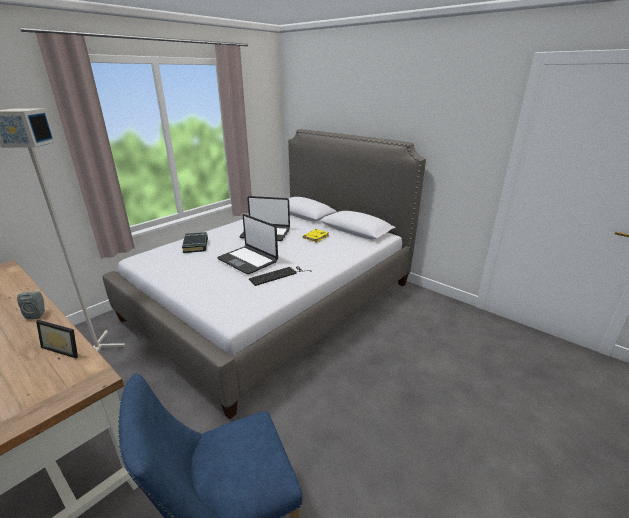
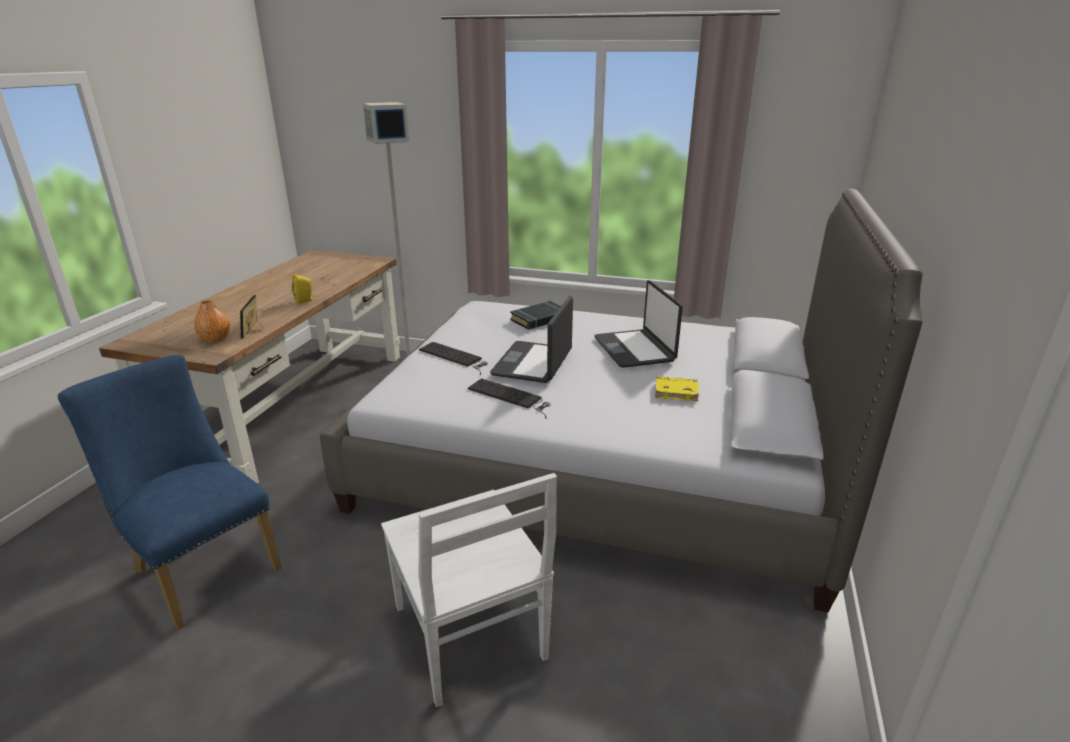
camera: 65 degrees right, 0 degrees up
(38, 314) = (305, 301): grey speaker -> yellow speaker
(49, 376) = (215, 338): none -> orange vase
(206, 281) = (455, 357): none -> keyboard
(376, 381) = (470, 635): none -> white chair

